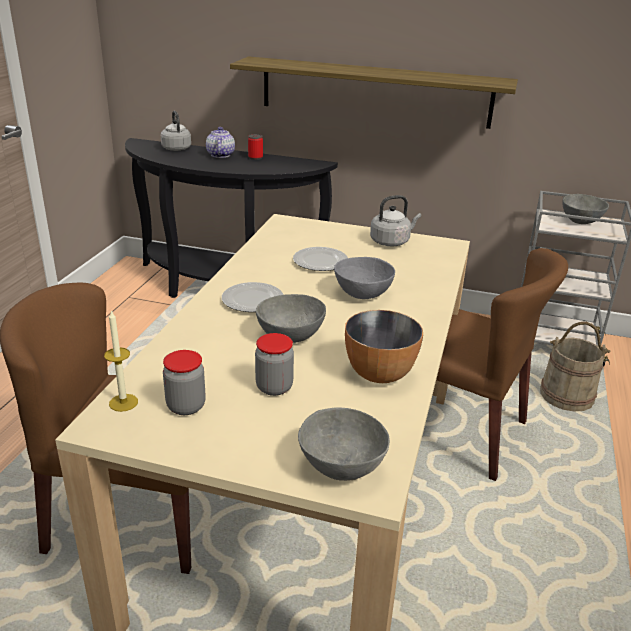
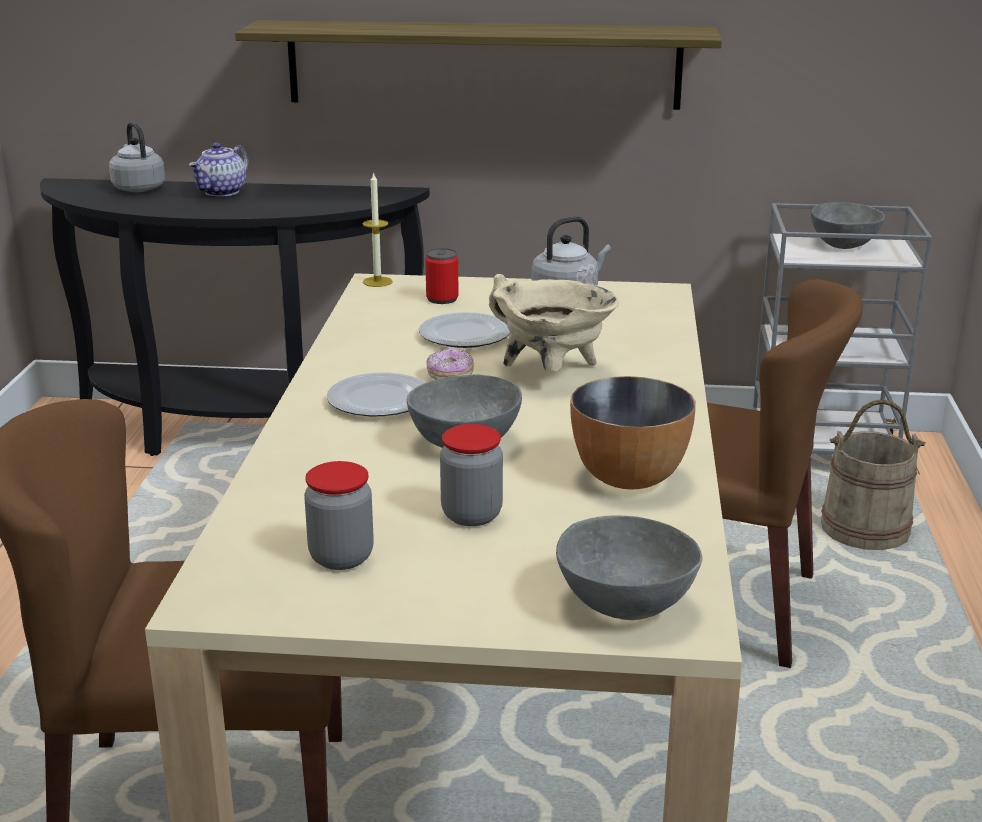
camera: 10 degrees left, 5 degrees down
(123, 402) = (234, 565): candle -> candle (377, 282)
(220, 155) = (222, 192): teapot -> teapot turned 135 degrees counterclockwise
(255, 157) = (286, 191): can -> can (442, 299)
(300, 288) = (450, 376): none -> donut
(361, 294) = (552, 374): grey bowl -> beige cooking pot

